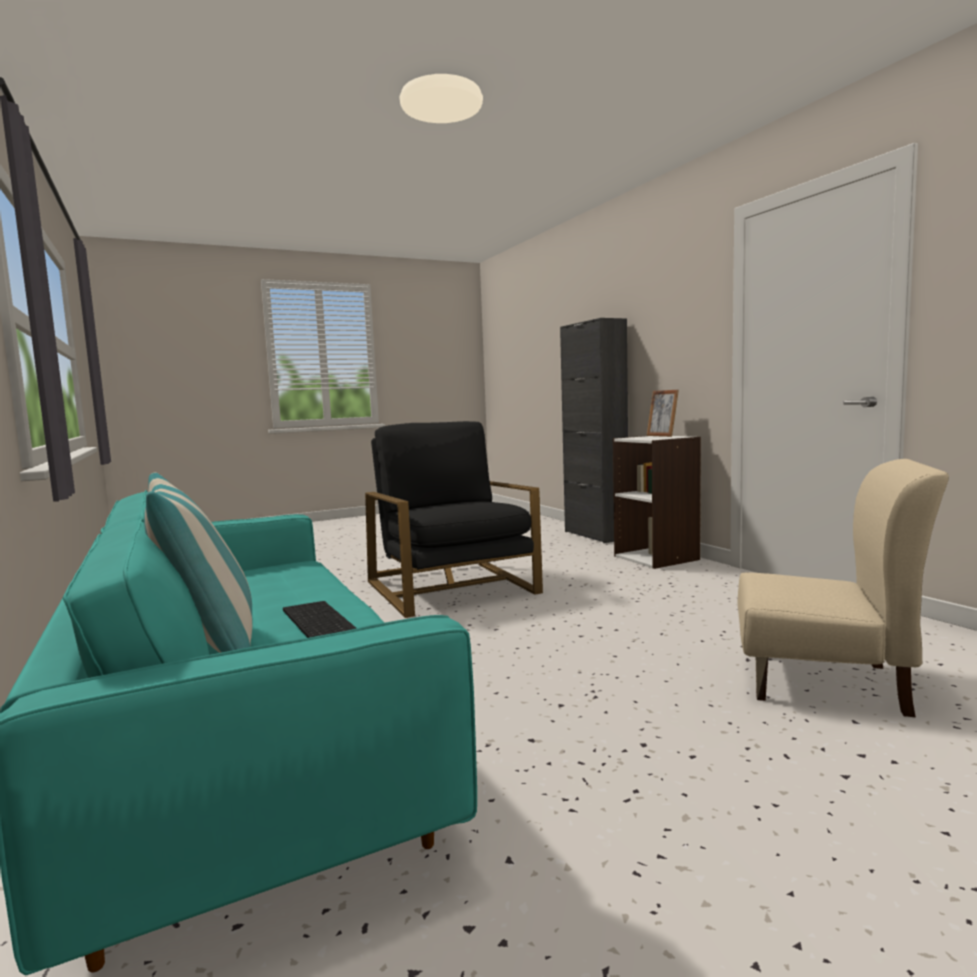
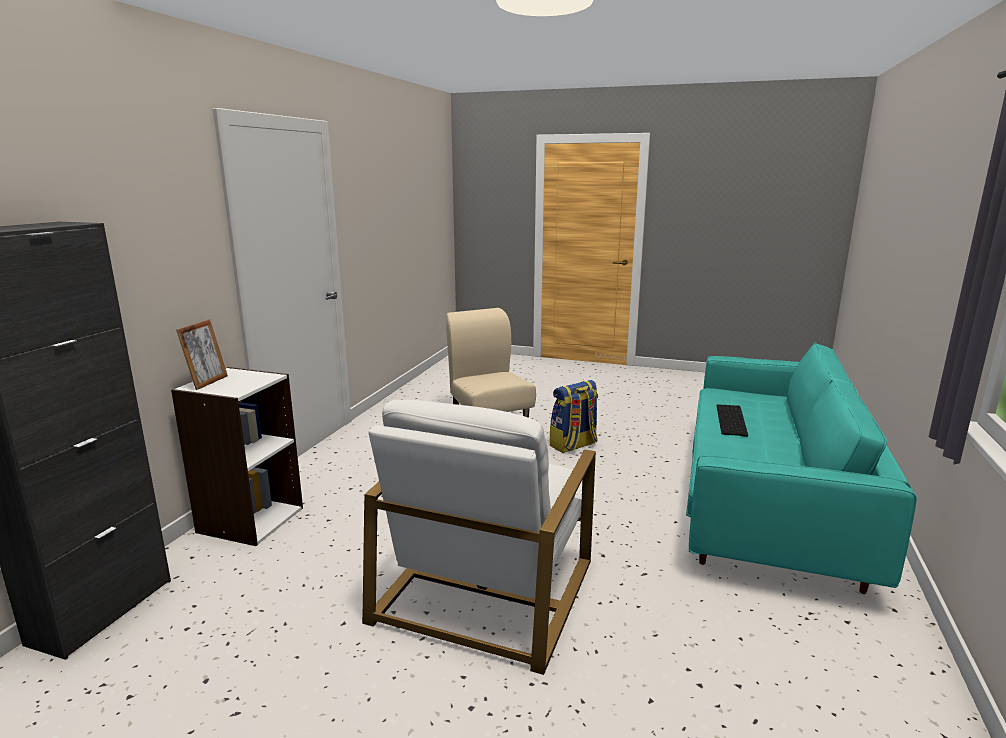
camera: 135 degrees left, 10 degrees up
(208, 647) = (791, 430): pillow -> none
(453, 587) = (484, 588): black armchair -> white armchair
(627, 702) = (573, 445): none -> backpack

